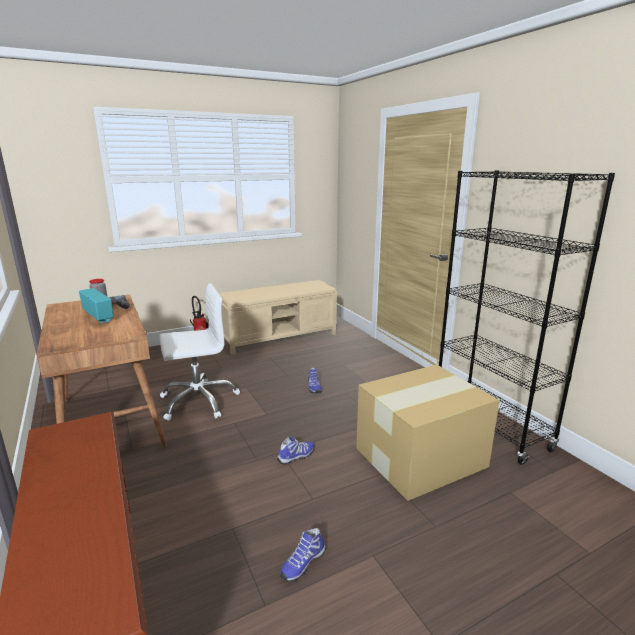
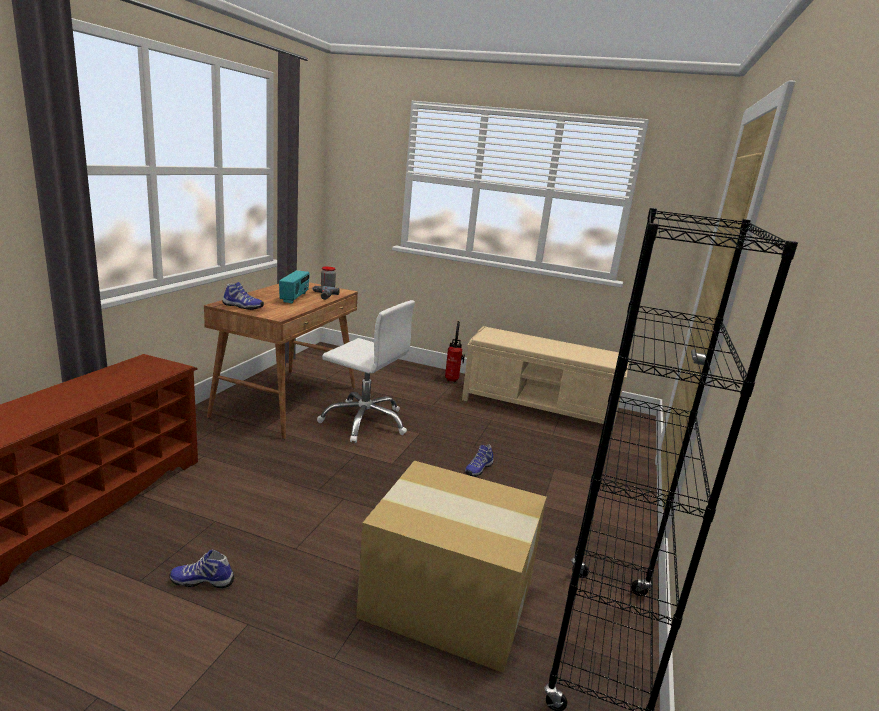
camera: 45 degrees right, 0 degrees up
(296, 456) = (347, 511): shoe -> shoe (242, 307)

